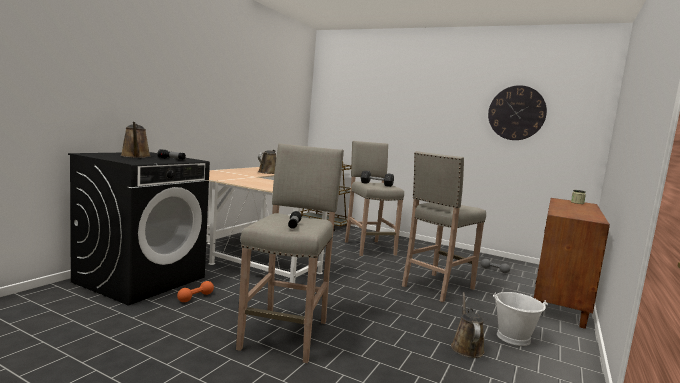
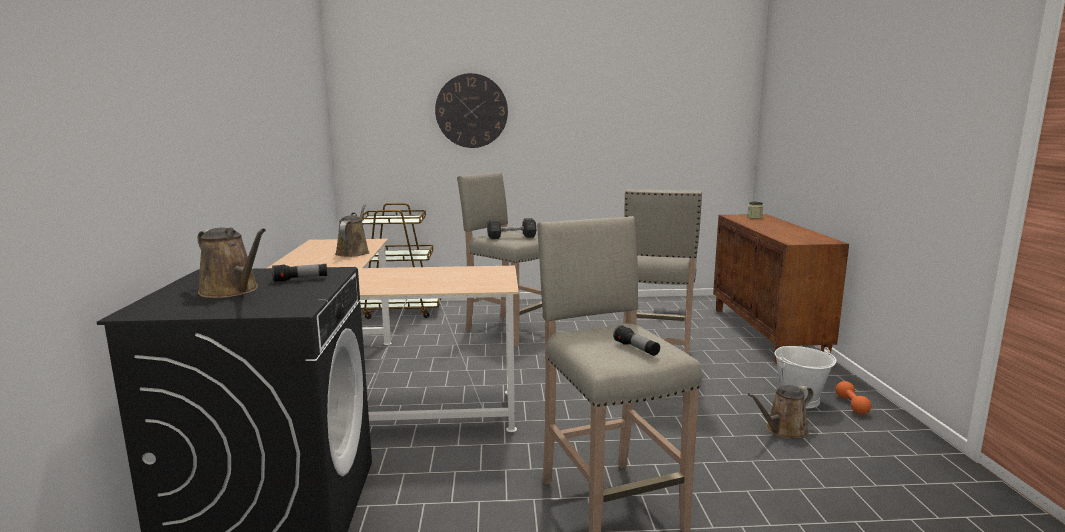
camera: 30 degrees left, 5 degrees up
(195, 297) = (413, 504): orange dumbbell -> orange dumbbell (851, 405)
(466, 347) = (783, 430): brown watering can -> brown watering can turned 90 degrees counterclockwise
(516, 113) = (652, 109): wall clock -> wall clock (471, 111)

